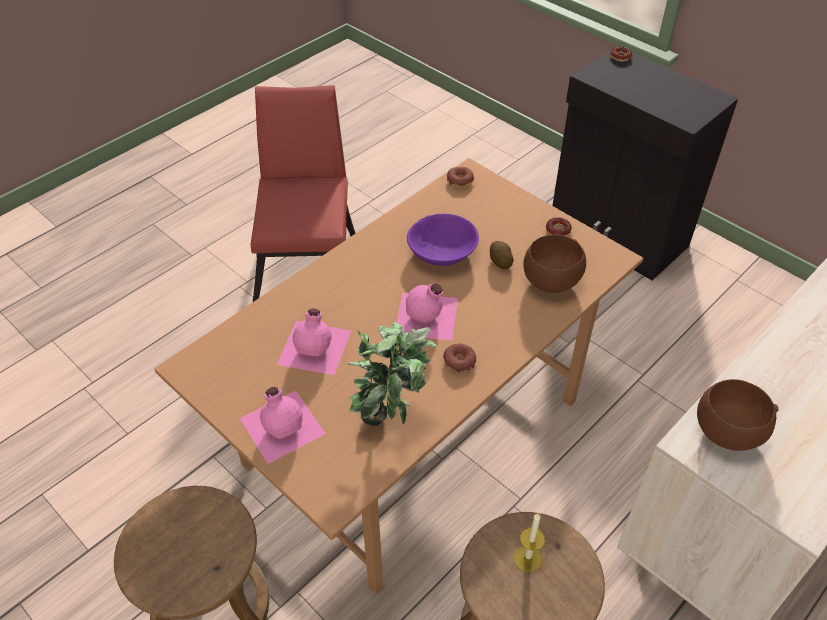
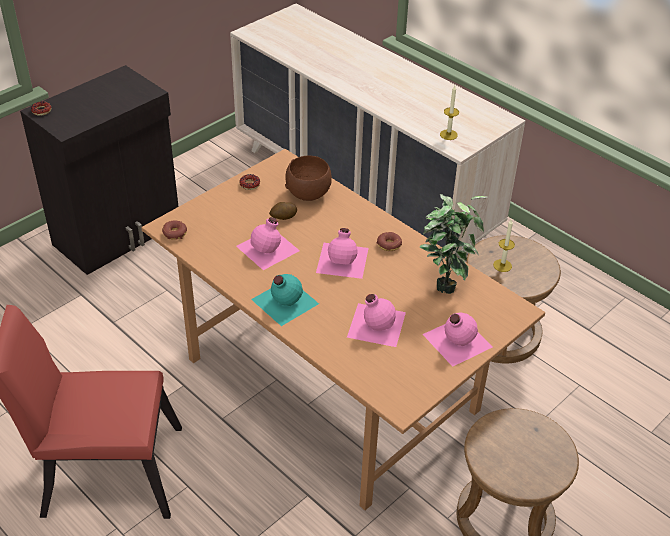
camera: 90 degrees left, 5 degrees down
(354, 267) = (283, 301): none -> turquoise bottle
(442, 252) = (269, 248): purple bowl -> pink bottle
(725, 432) = (448, 134): brown bowl -> candle

